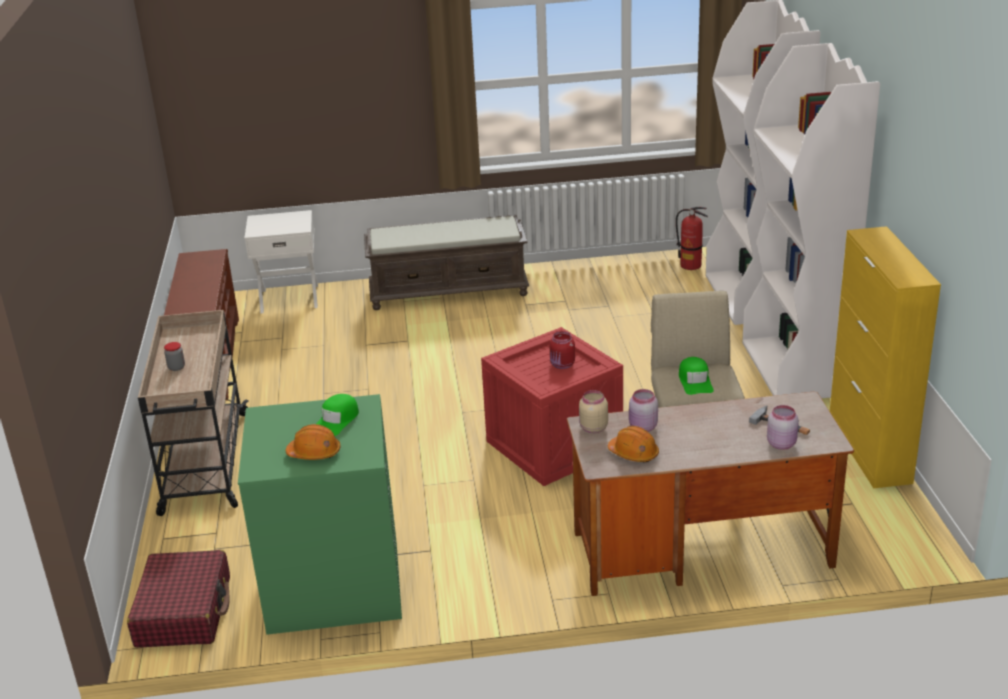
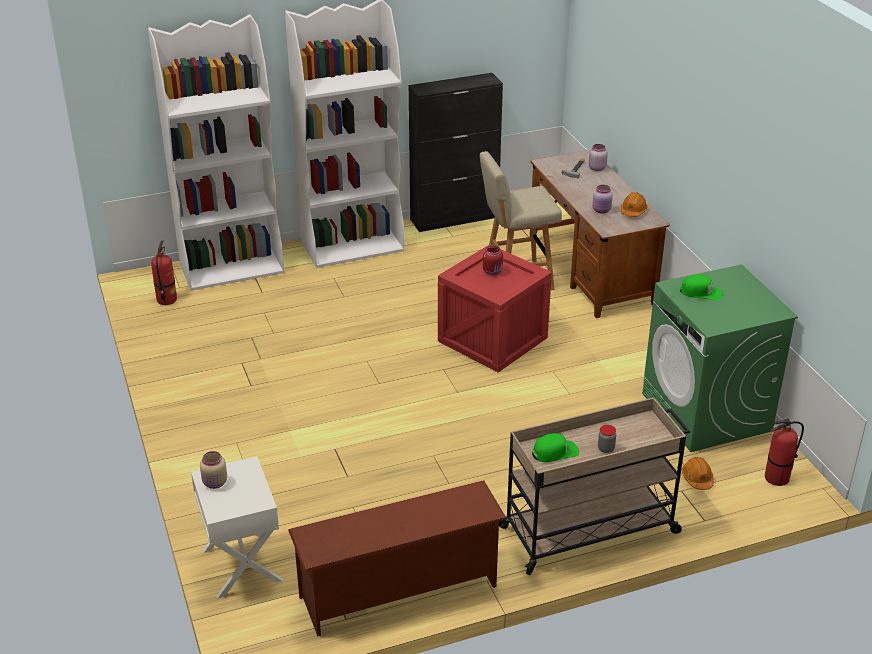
camera: 105 degrees left, 5 degrees up
(184, 611) = (776, 478): red suitcase -> fire extinguisher
(314, 453) = (744, 293): orange hard hat -> orange hard hat (697, 479)
(449, 291) = (221, 440): brown bench -> none
(592, 428) = (612, 227): beige jar -> beige jar (215, 483)
(695, 381) = (532, 199): green cap -> green cap (555, 452)
(869, 450) = (455, 218): yellow cabinet -> black cabinet

